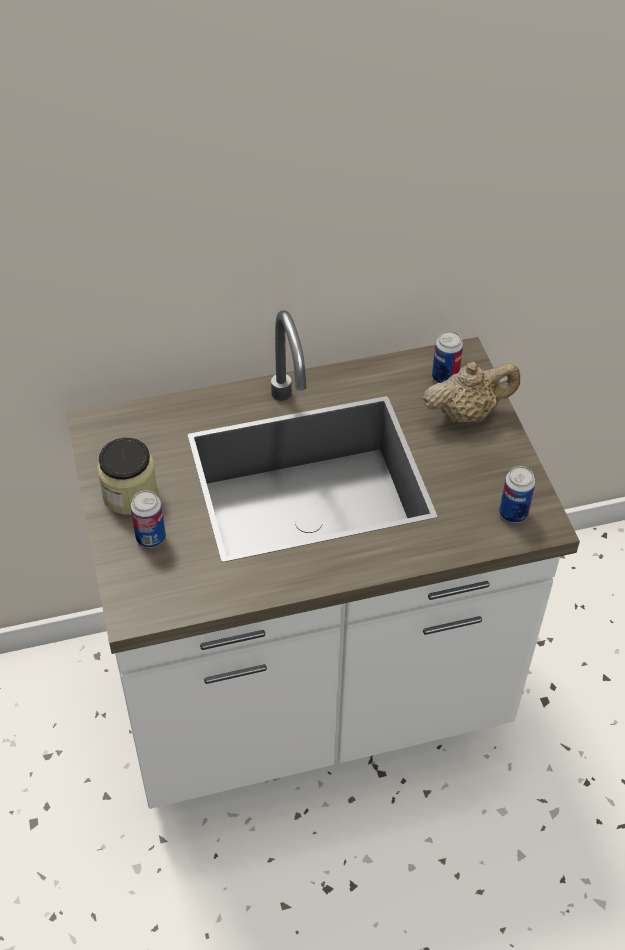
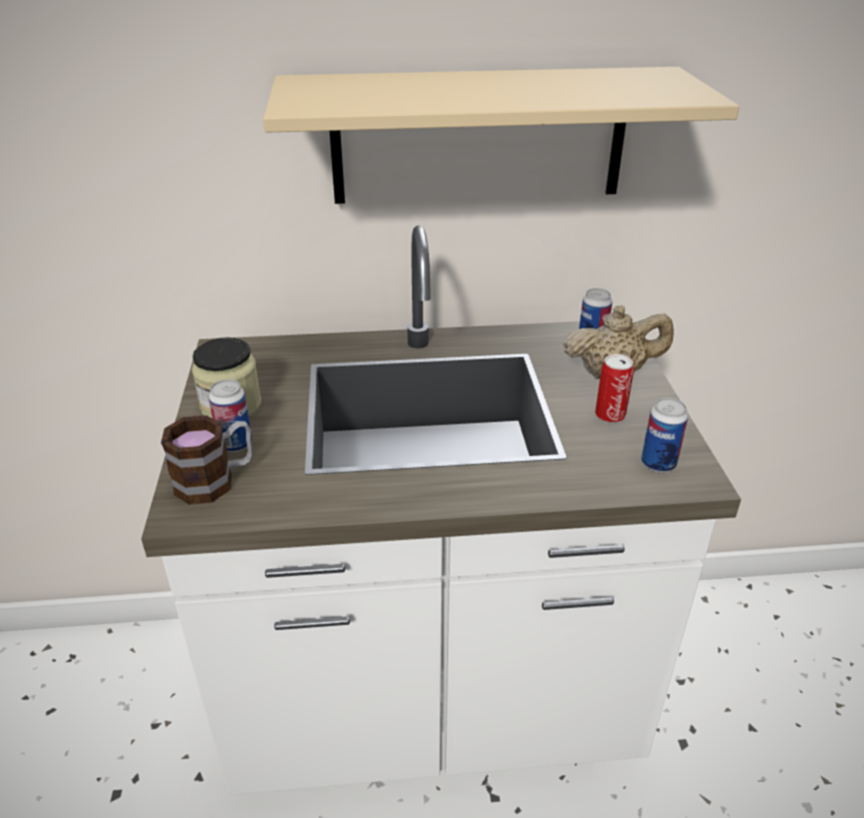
camera: 10 degrees right, 15 degrees down
(148, 578) = (216, 480): none -> mug
(330, 212) = (478, 136): none -> beige shelf
(469, 464) = (610, 415): none -> can

